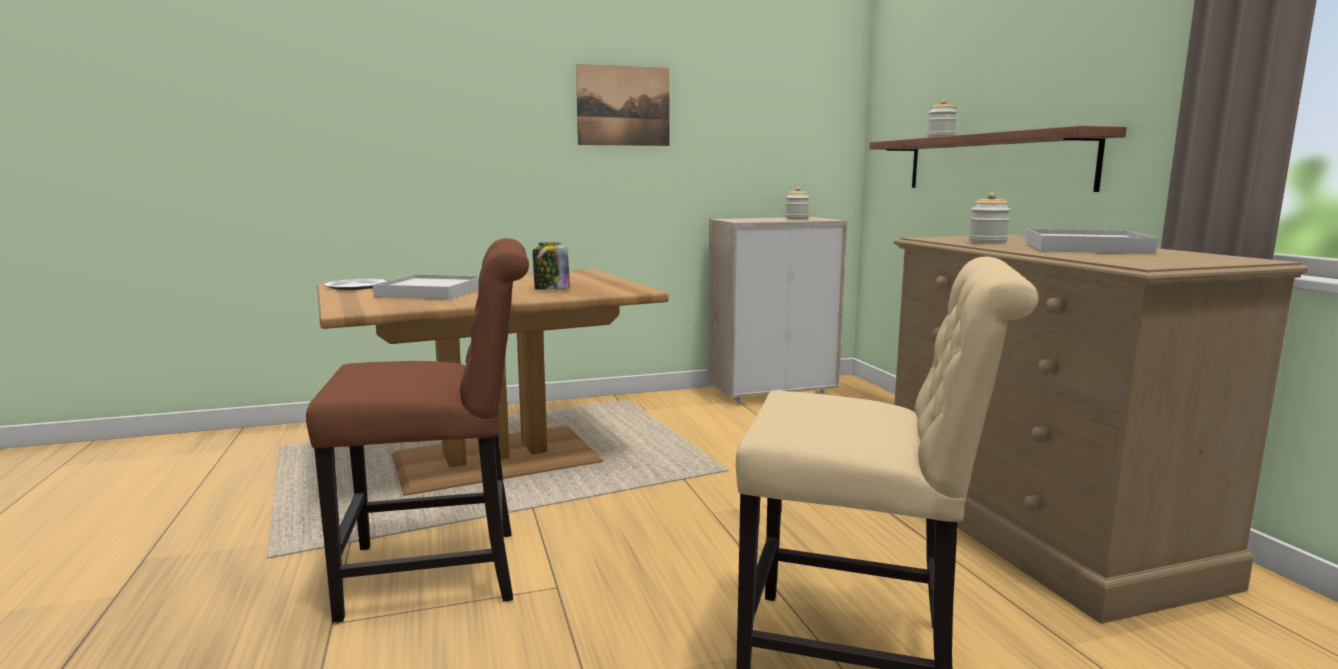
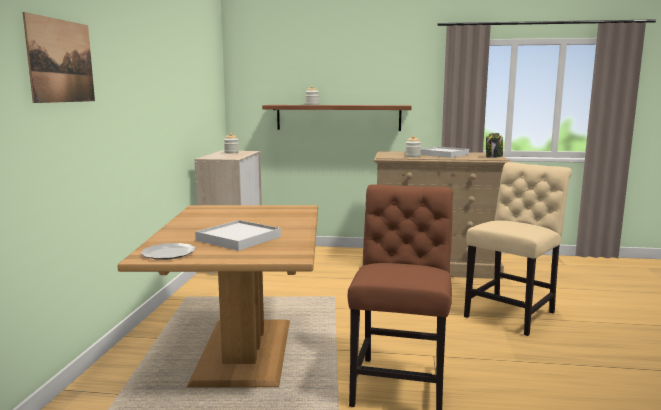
camera: 65 degrees left, 0 degrees up
(551, 289) = (273, 218): jar -> jar (494, 157)
(623, 106) = (158, 82): picture -> picture (61, 61)

